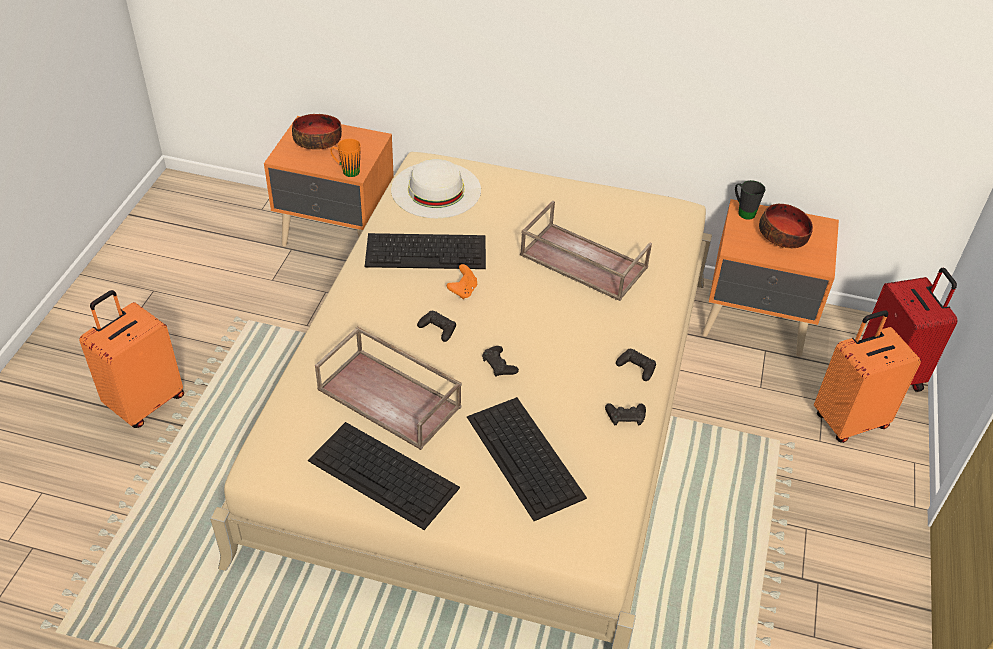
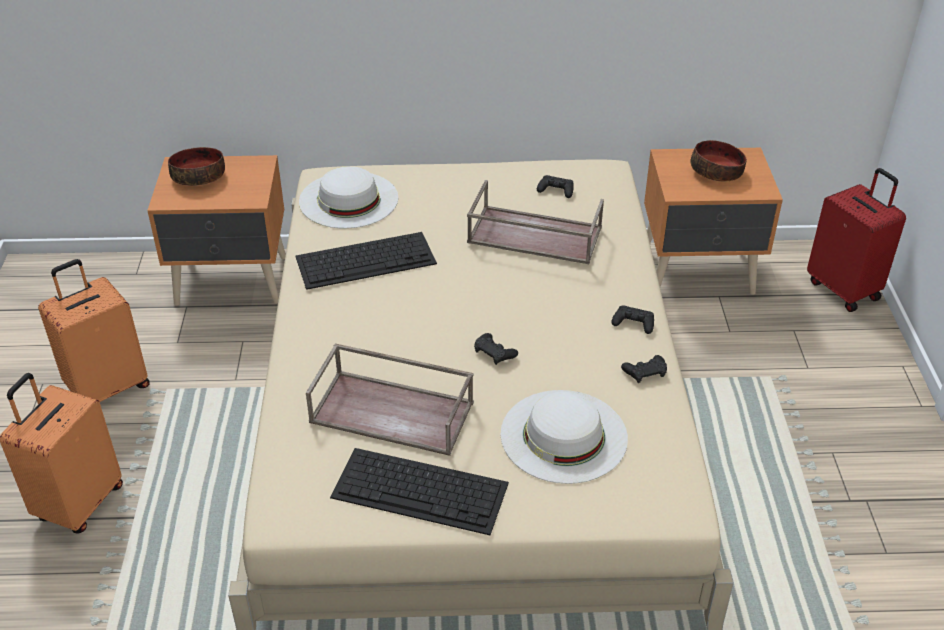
camera: 15 degrees left, 5 degrees down
(346, 171) = (244, 200): orange mug -> none
(438, 329) = (414, 332): black game controller -> black game controller (556, 190)
(463, 291) = (423, 289): orange game controller -> none
(526, 457) = (563, 435): keyboard -> white hat
(743, 211) = (668, 158): black mug -> none
(848, 420) = (825, 342): orange suitcase -> orange suitcase (108, 387)

